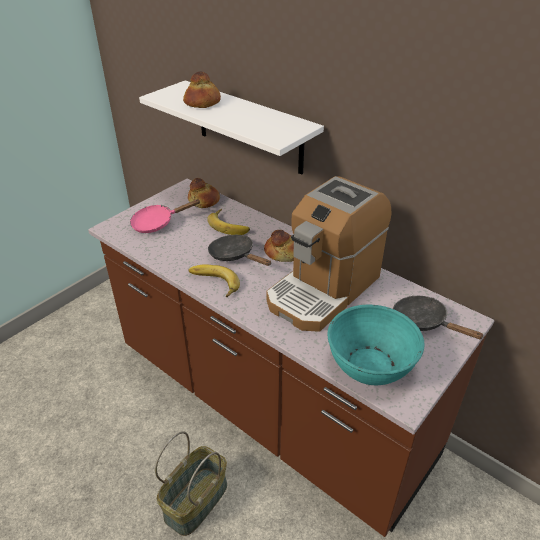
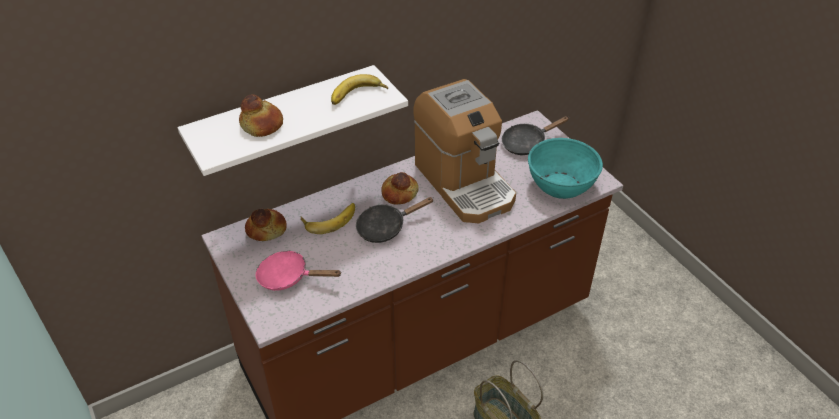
camera: 70 degrees left, 5 degrees up
(157, 223) = (288, 277): pink frying pan -> pink frying pan turned 105 degrees clockwise
(213, 284) = (422, 252): banana -> banana (358, 96)

